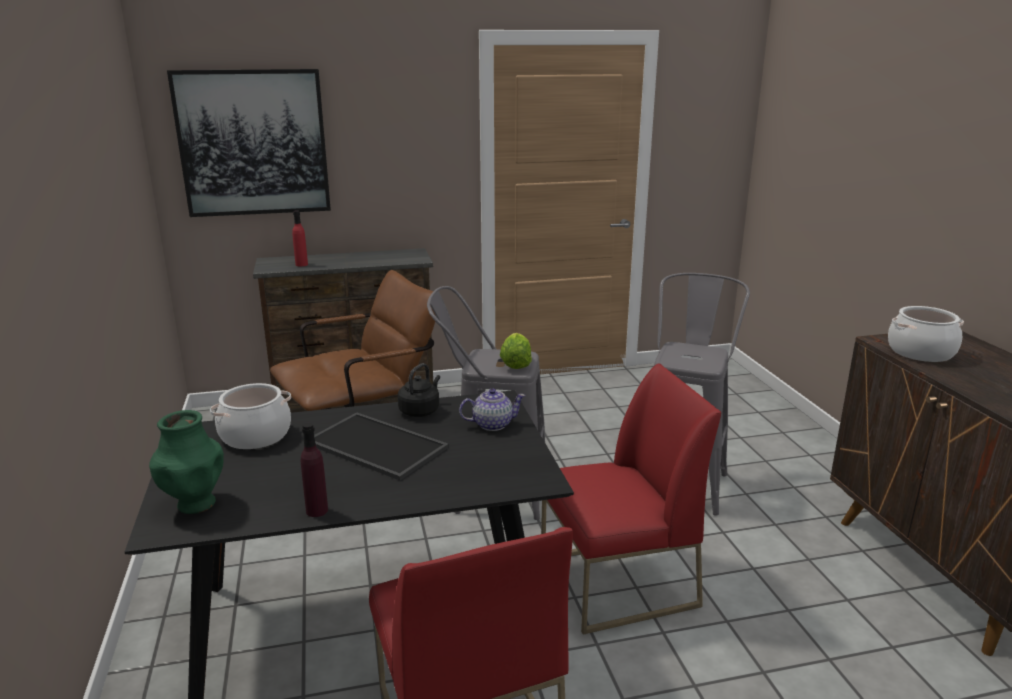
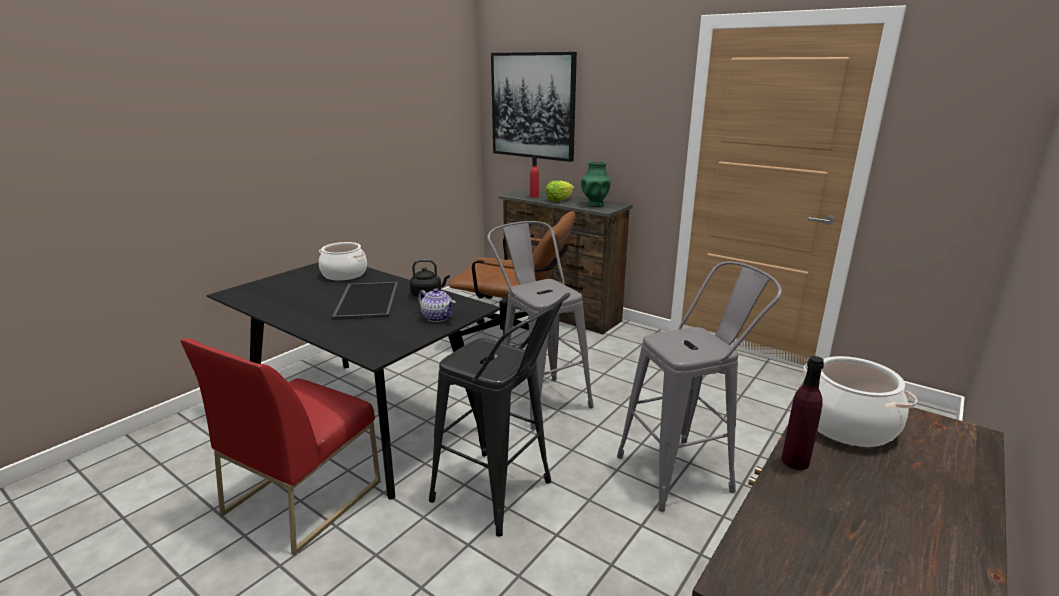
camera: 50 degrees right, 0 degrees up
(195, 504) = (260, 290): green vase -> green vase (595, 205)
(317, 510) = (277, 314): purple bottle -> purple bottle (795, 461)
(515, 364) = (548, 295): lettuce -> lettuce (558, 200)
(617, 583) = (502, 497): red chair -> black stool

